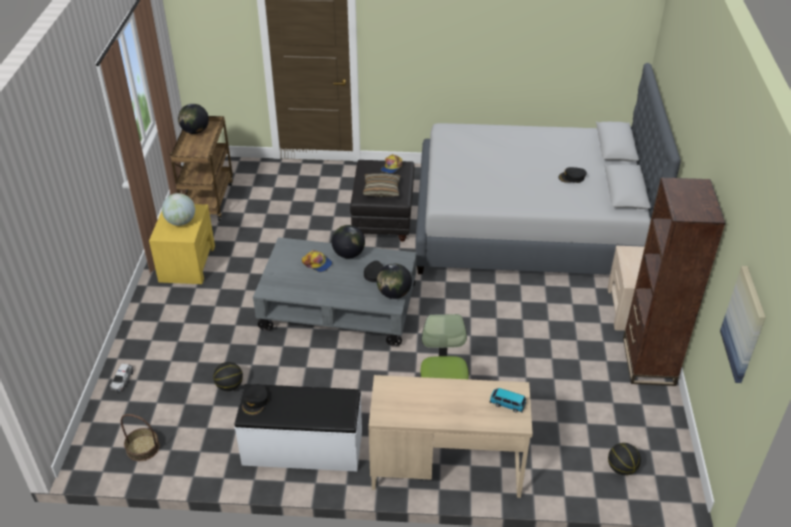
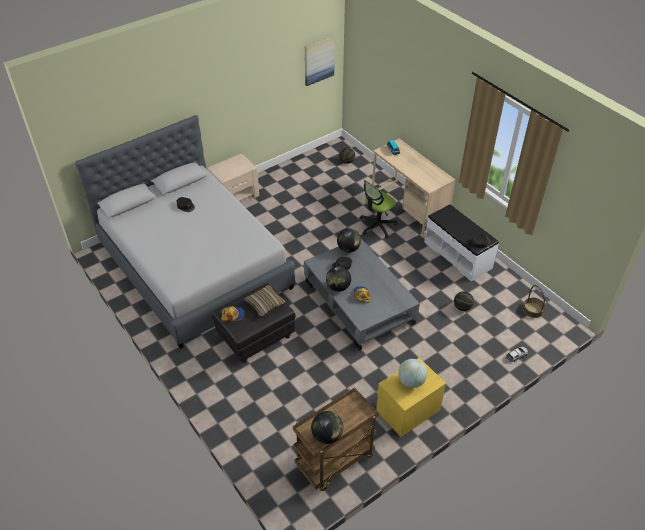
camera: 130 degrees left, 5 degrees up
(648, 361) = (271, 177): brown bookcase -> none

